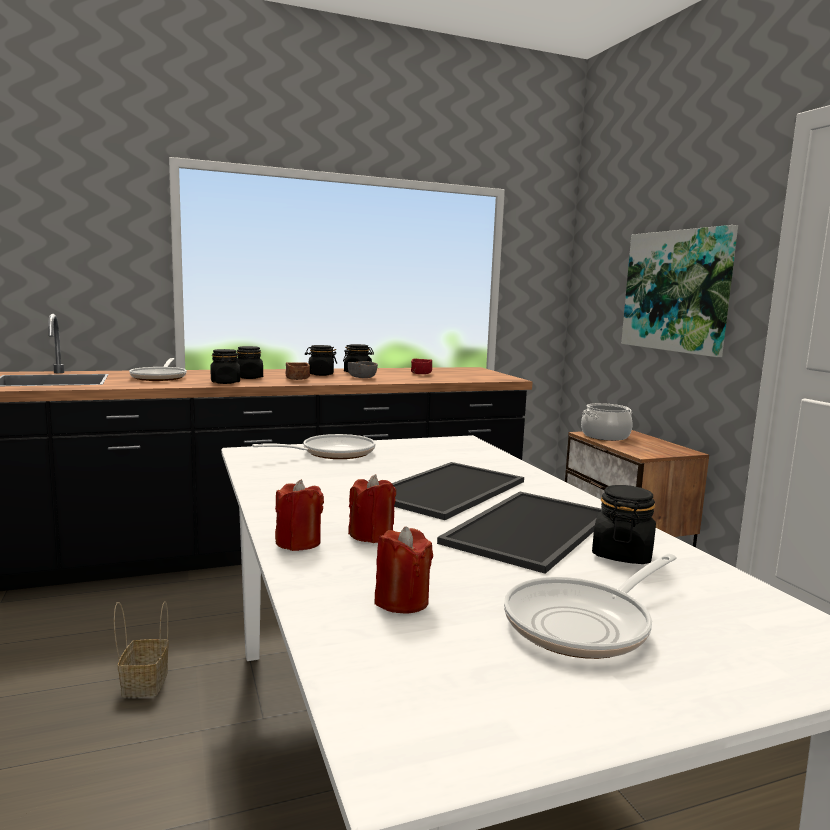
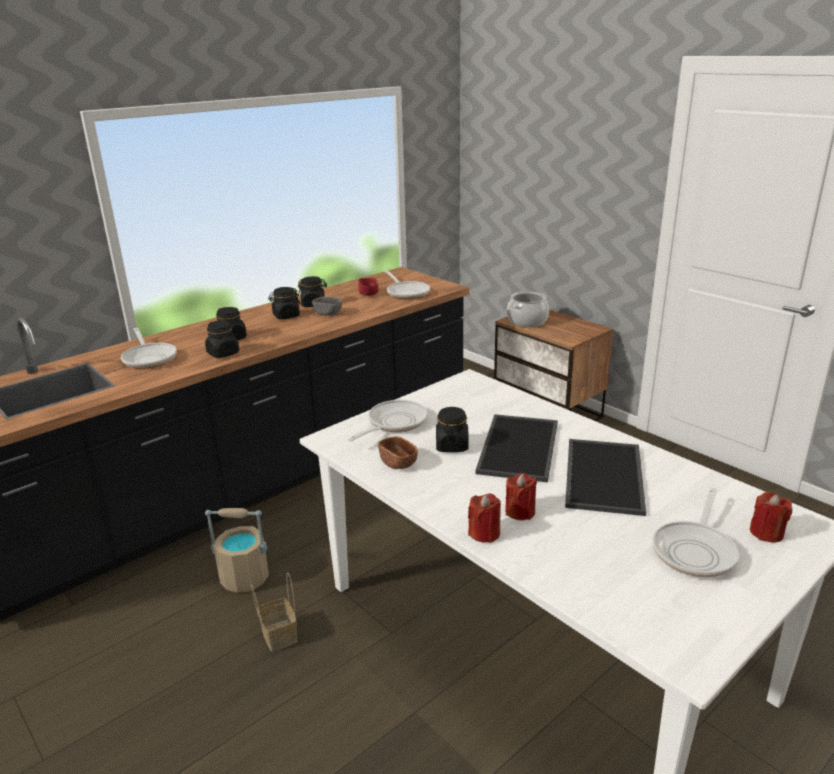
camera: 20 degrees left, 15 degrees up
(166, 622) = (244, 578): none -> beige bucket
(297, 379) = (277, 330): brown bowl -> brown bowl (398, 462)
(402, 601) = (594, 564): red candle -> red candle (766, 533)
(460, 377) = (406, 292): none -> frying pan
(622, 554) = (671, 485): black jar -> black jar (452, 445)
(677, 291) = (576, 190): picture -> none

